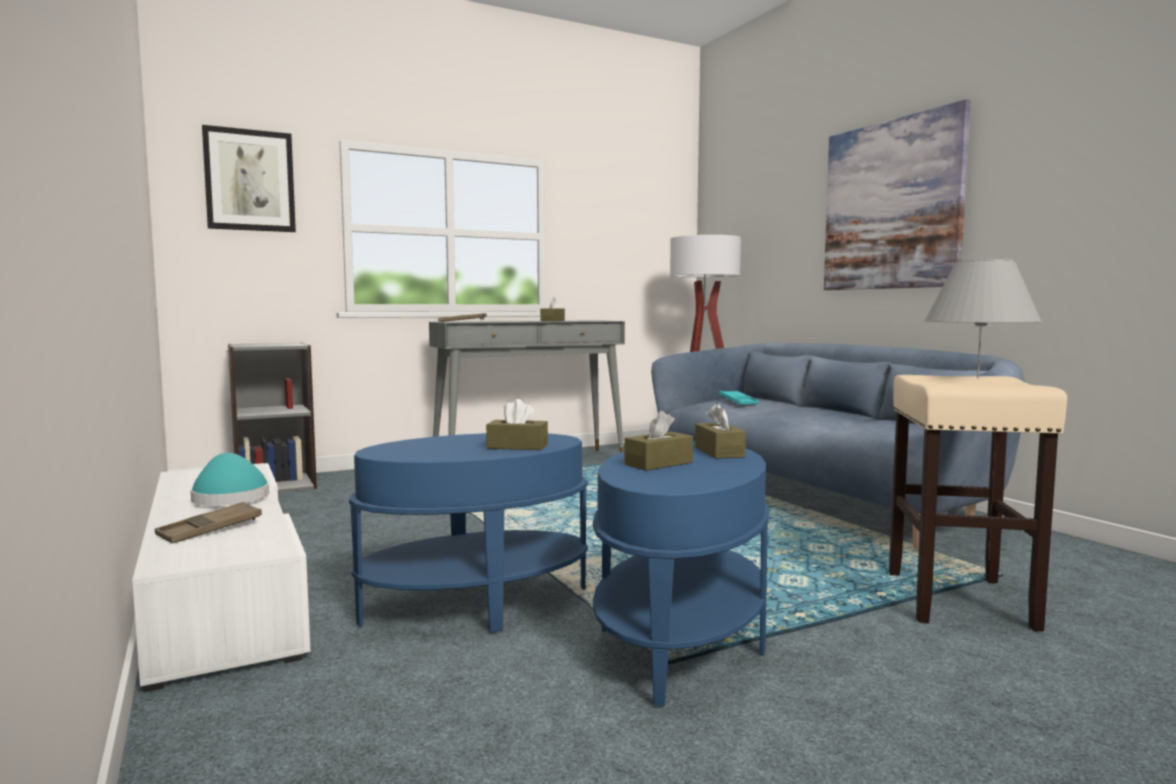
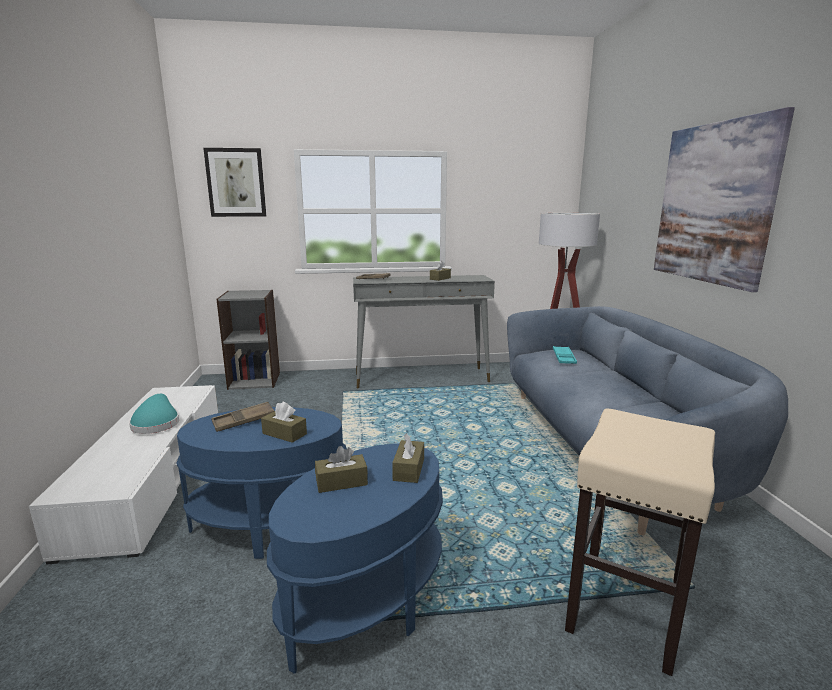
camera: 20 degrees right, 10 degrees up
(210, 529) = (113, 458): brown tray -> brown tray (244, 421)
(977, 378) = (668, 431): grey table lamp -> none

